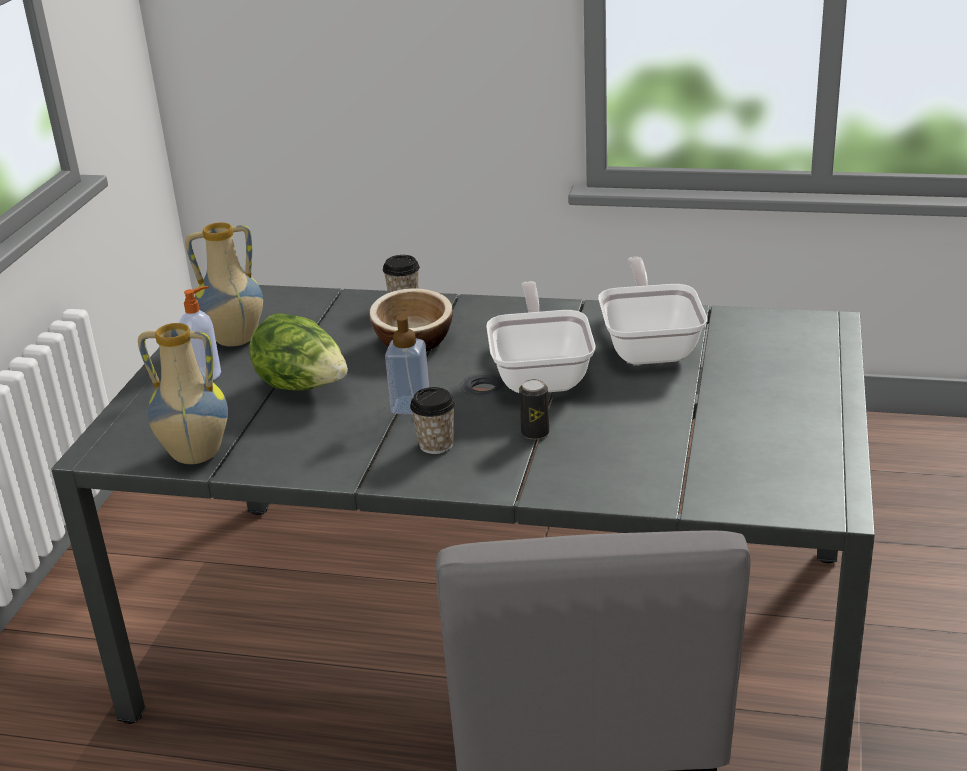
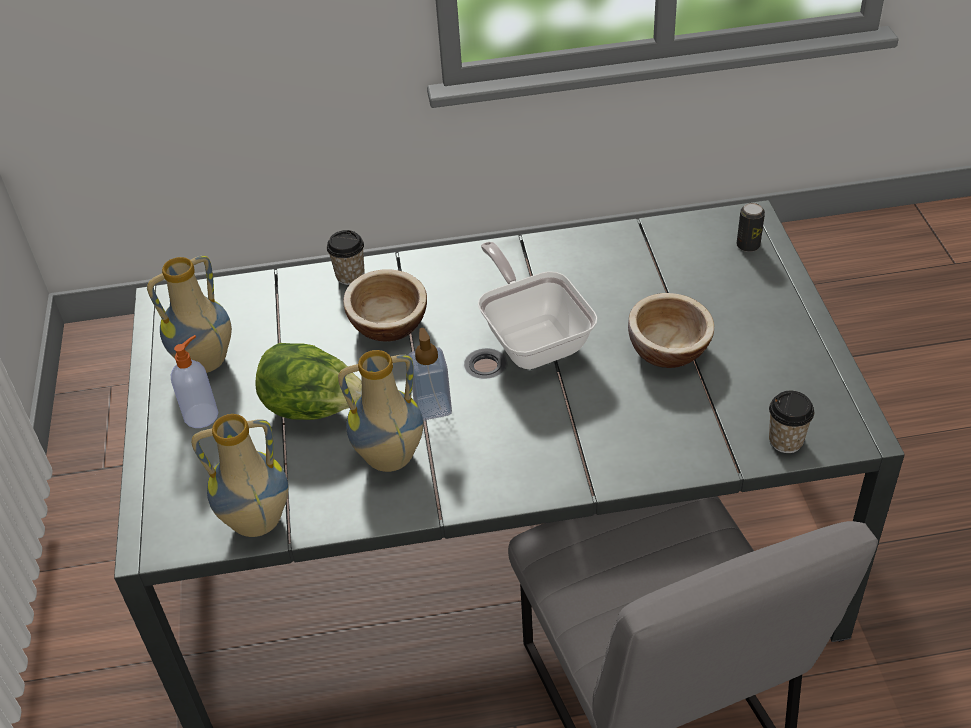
camera: 20 degrees left, 15 degrees up
(344, 435) = (390, 459): none -> vase
(436, 445) = (484, 449): cup -> cup (785, 441)
(535, 433) = (566, 412): can -> can (748, 245)
(650, 346) = (611, 280): frying pan -> none
(671, 406) = (668, 349): none -> bowl

